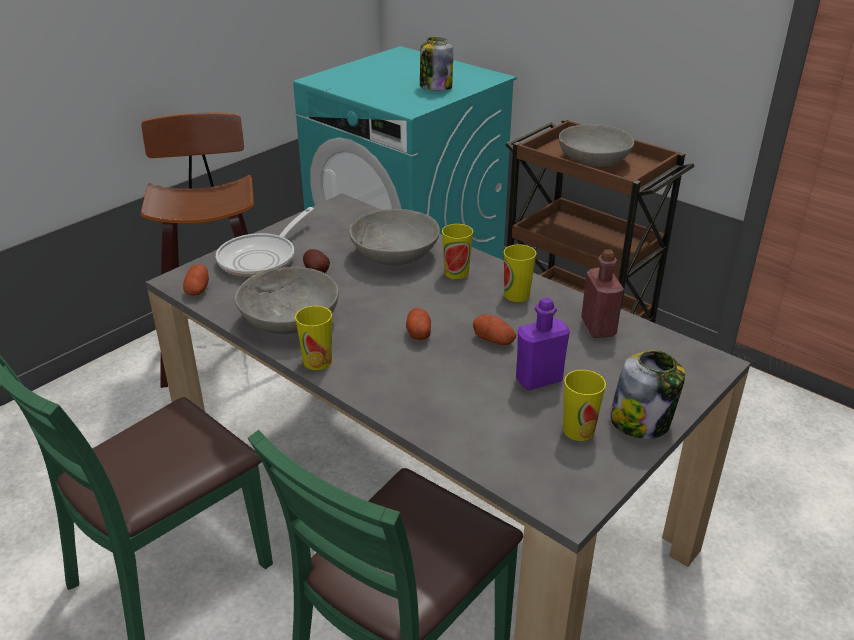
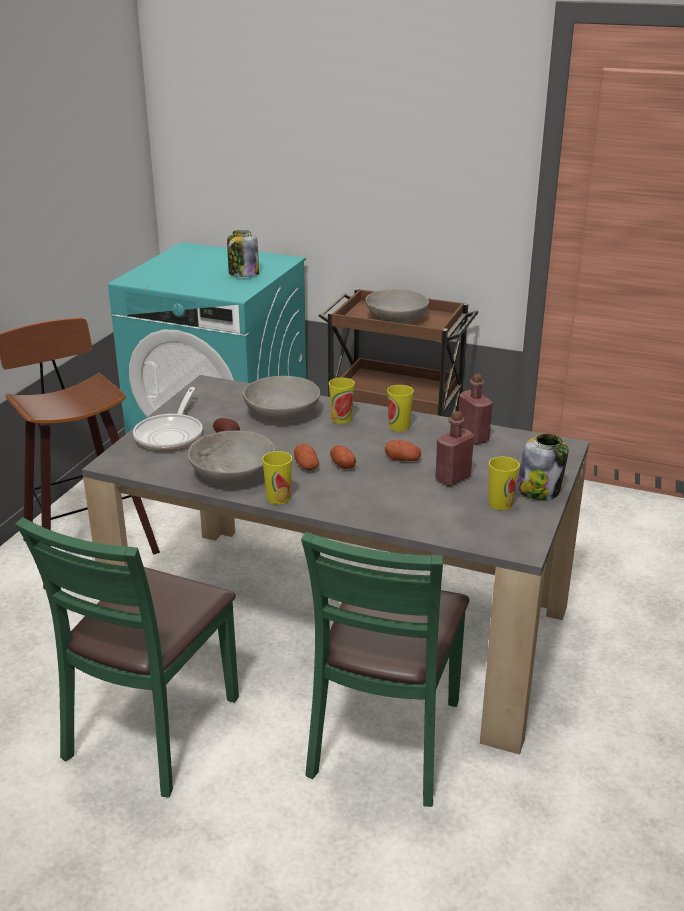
camera: 20 degrees left, 5 degrees down
(197, 289) = (135, 467): potato -> potato (306, 465)
(539, 379) = (453, 478): purple bottle -> red bottle

